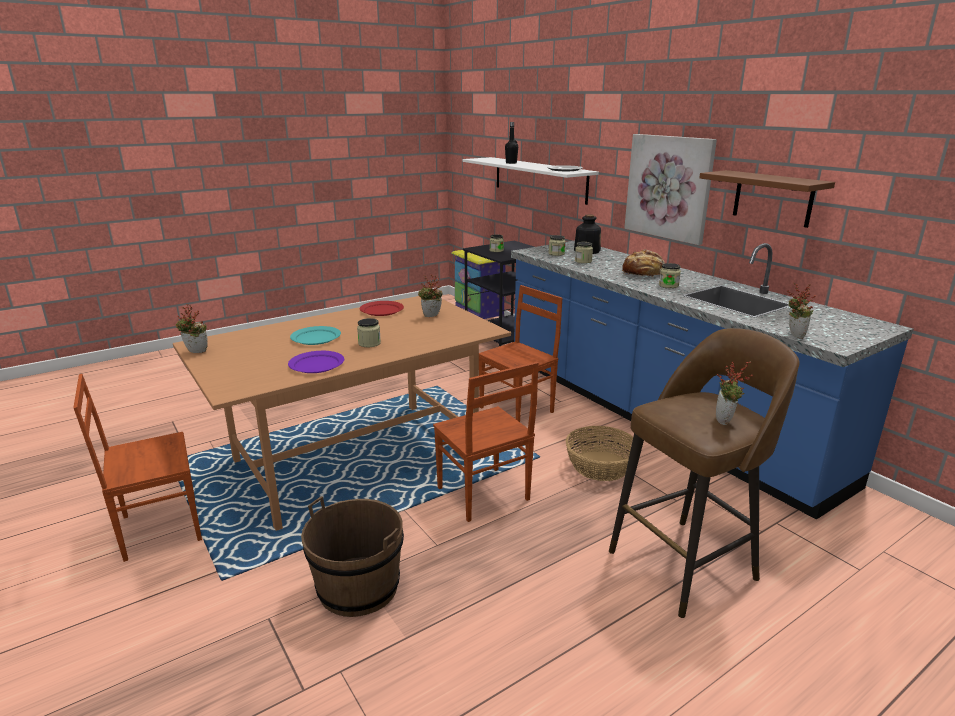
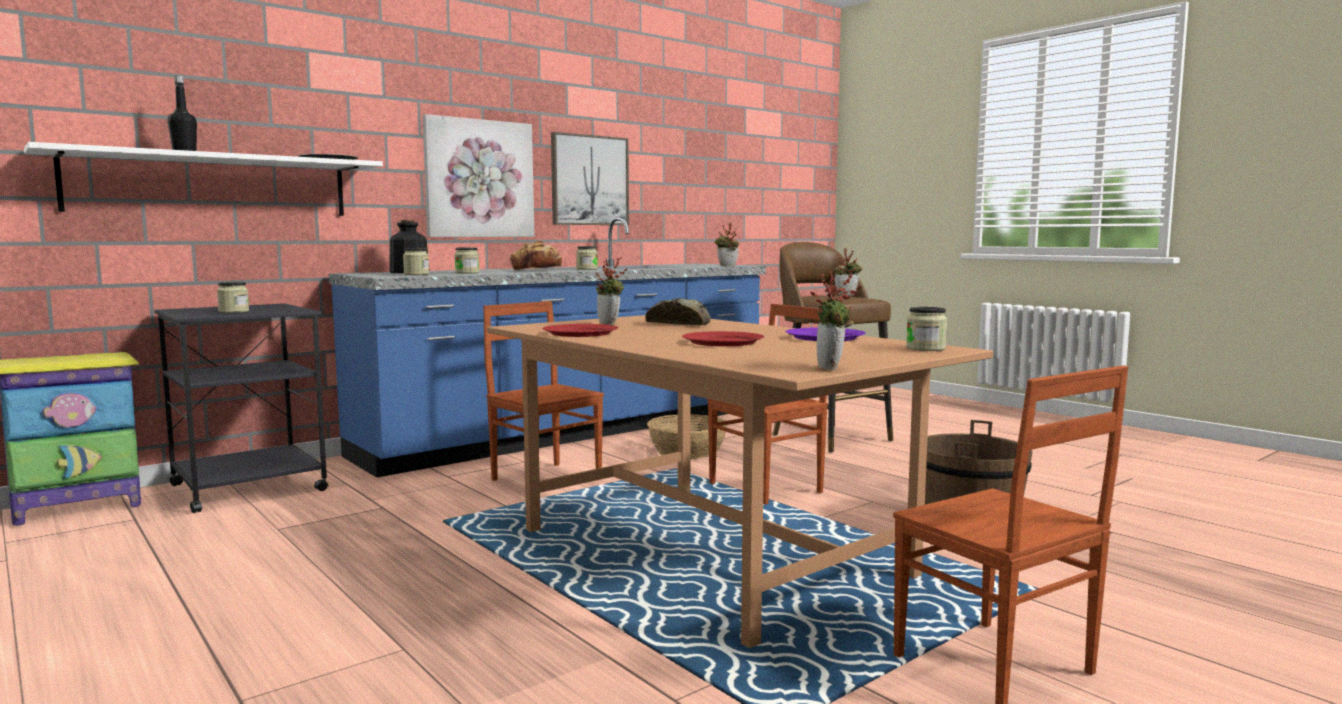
camera: 95 degrees left, 15 degrees down
(316, 338) = (723, 342): turquoise plate -> red plate
(369, 343) = (733, 331): jar -> jar (925, 348)
(425, 332) = (679, 323): none -> bread
(773, 198) = (589, 180): brown shelf -> picture

